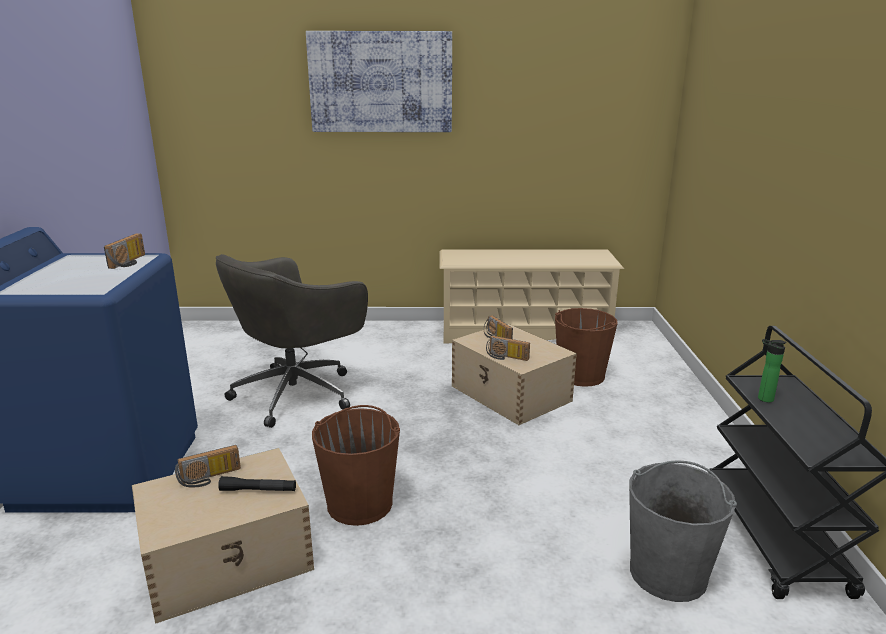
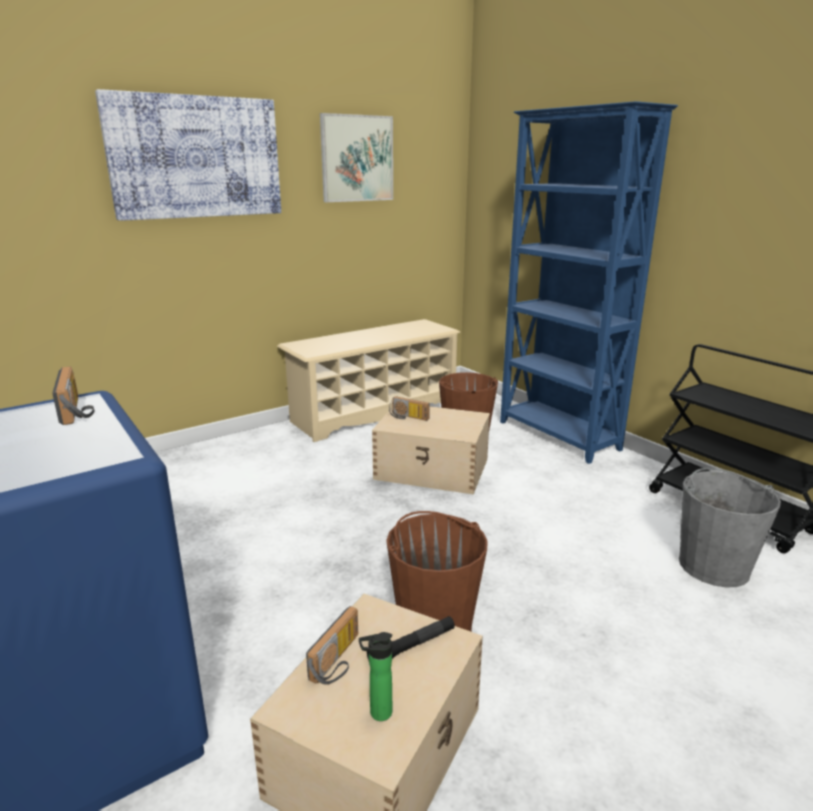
camera: 35 degrees left, 0 degrees up
(298, 393) = (221, 539): grey office chair -> none
(506, 357) = (442, 432): radio -> none
(539, 83) = (357, 158): none -> picture
(678, 402) = (558, 436): none -> blue bookcase
(762, 398) = (716, 403): bottle -> bottle (377, 713)

